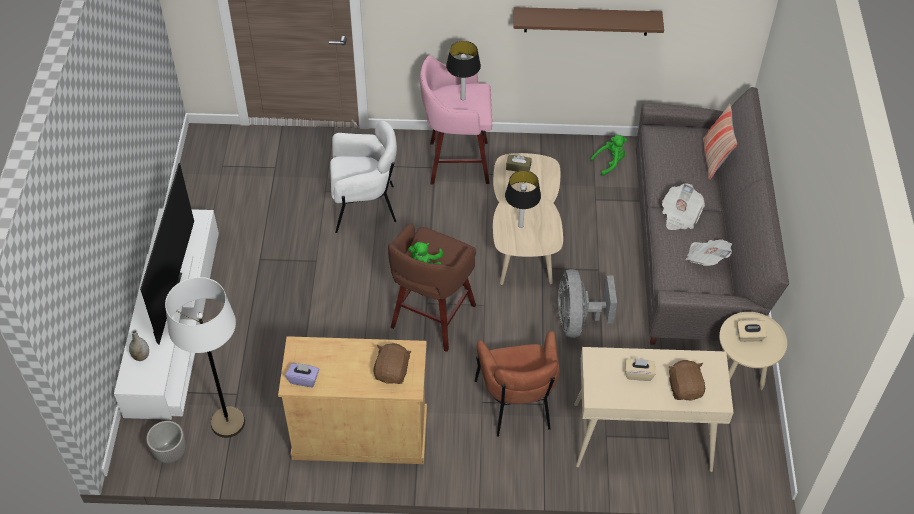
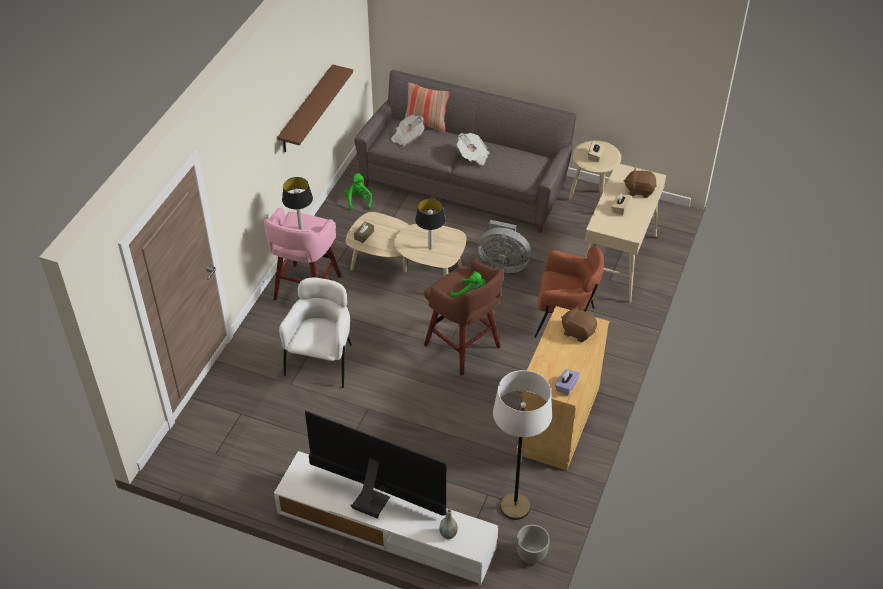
camera: 70 degrees left, 5 degrees down
(706, 258) = (518, 155): newspaper -> newspaper (407, 137)

